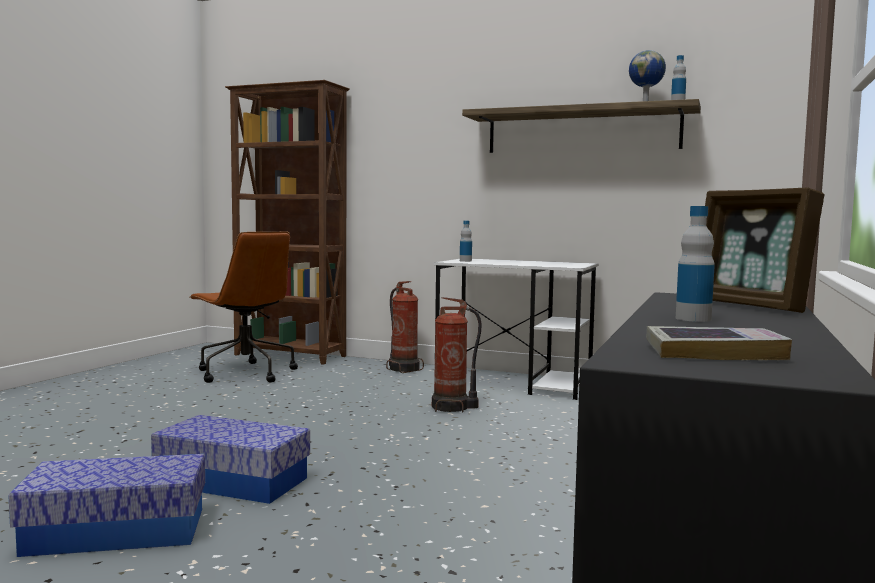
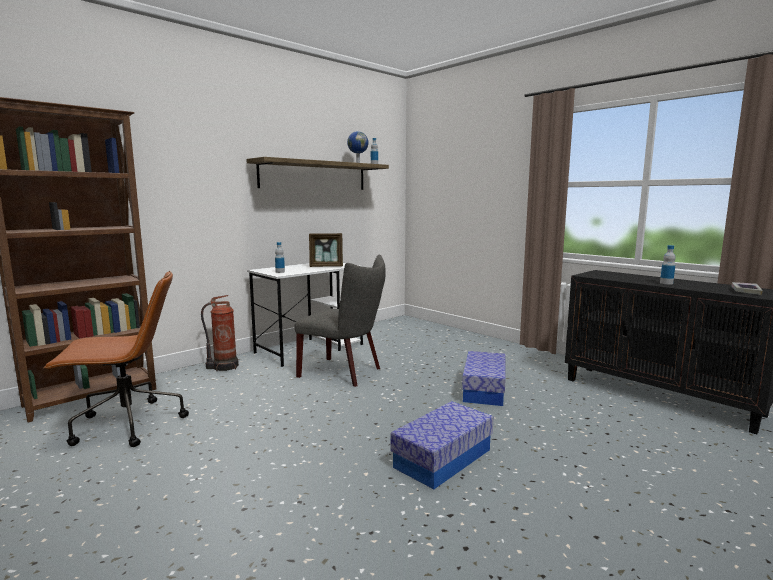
camera: 65 degrees left, 5 degrees up
(116, 531) = (521, 509): storage box -> storage box (484, 389)
(452, 408) = (345, 373): fire extinguisher -> grey chair
(750, 306) = (622, 275): picture frame -> picture frame (326, 266)

